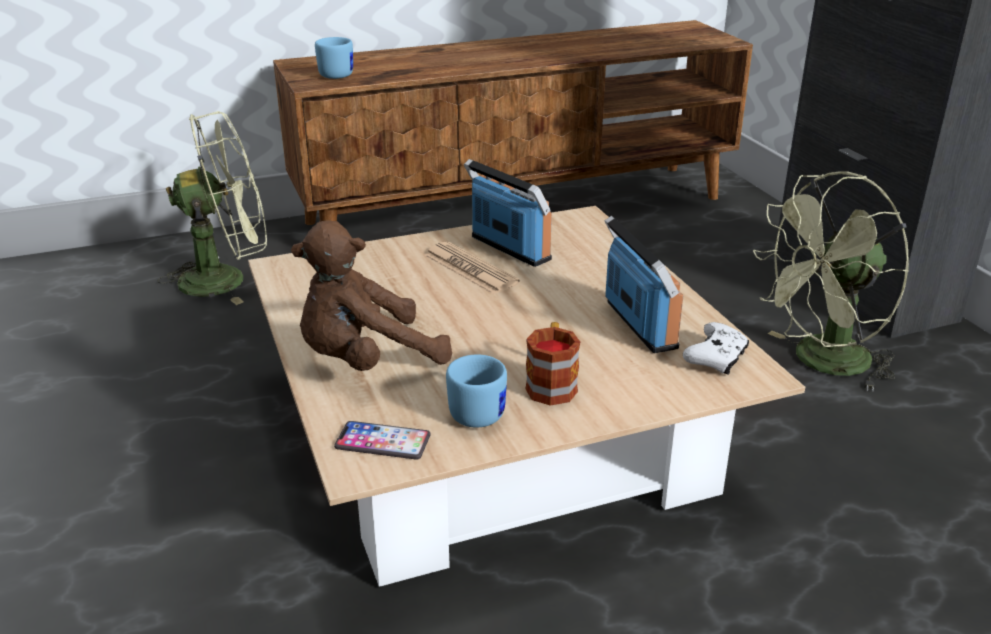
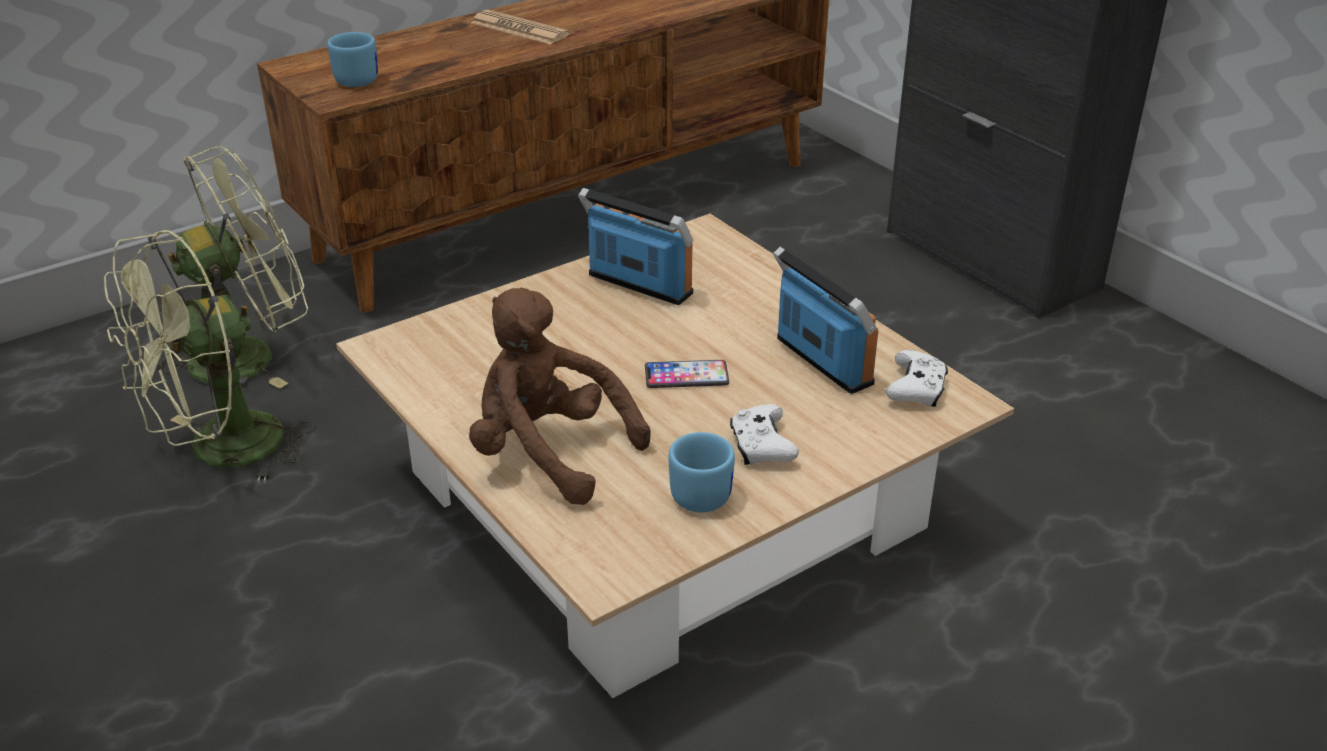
camera: 15 degrees left, 5 degrees up
(366, 360) = (548, 453): brown plush toy -> brown plush toy turned 75 degrees clockwise
(383, 442) = (616, 545): phone -> phone (686, 376)
(470, 269) = (608, 318): newspaper -> newspaper (519, 29)
(552, 383) = (761, 447): mug -> white game controller
(821, 363) = (977, 360): green fan -> green fan (220, 452)

